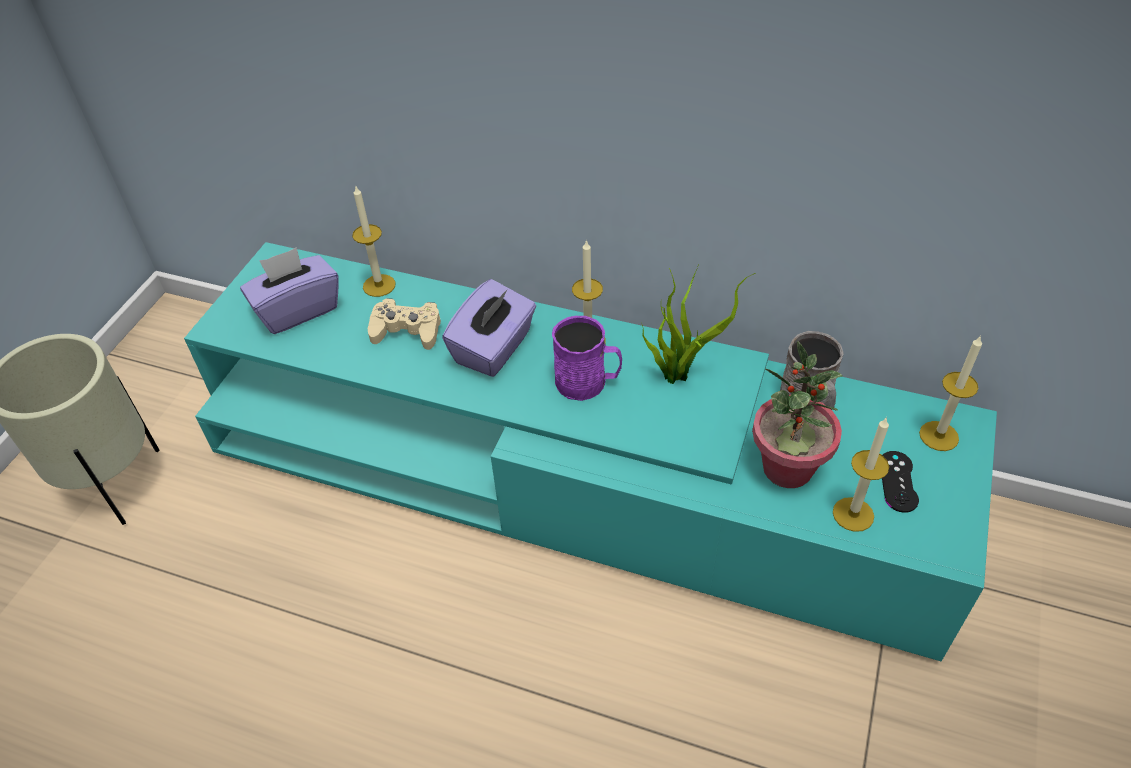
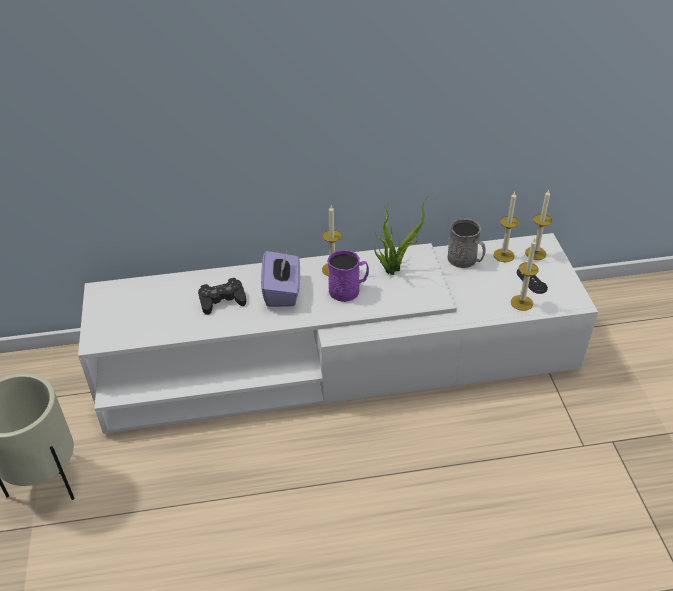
camera: 30 degrees left, 5 degrees down
(297, 310) = (142, 313): purple tissue box -> none
(379, 285) = (184, 282): candle -> candle (503, 255)
(407, 330) = (222, 300): beige game controller -> black game controller
(569, 475) = (337, 359): turquoise tv stand -> white tv stand
(787, 469) = (477, 294): potted plant -> none

